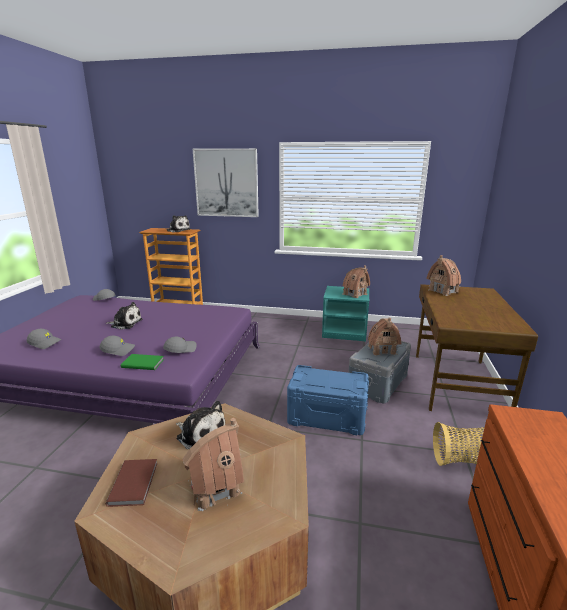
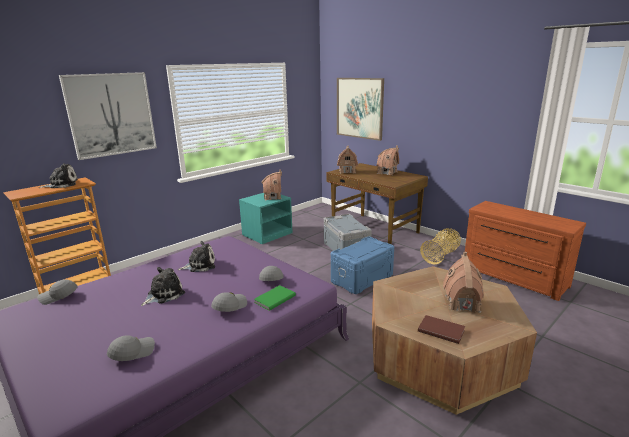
camera: 55 degrees left, 0 degrees up
(200, 434) = (404, 297): plush toy -> plush toy (200, 265)
(382, 350) = (345, 223): toy house -> toy house (387, 172)
(510, 209) = (359, 108): none -> picture

